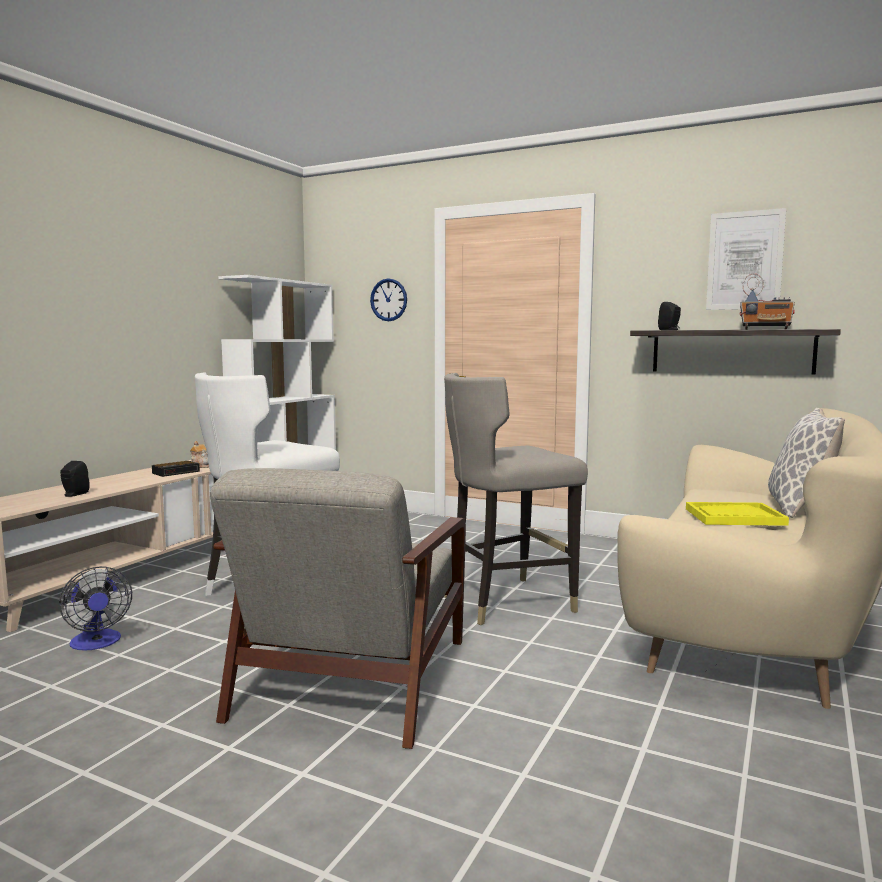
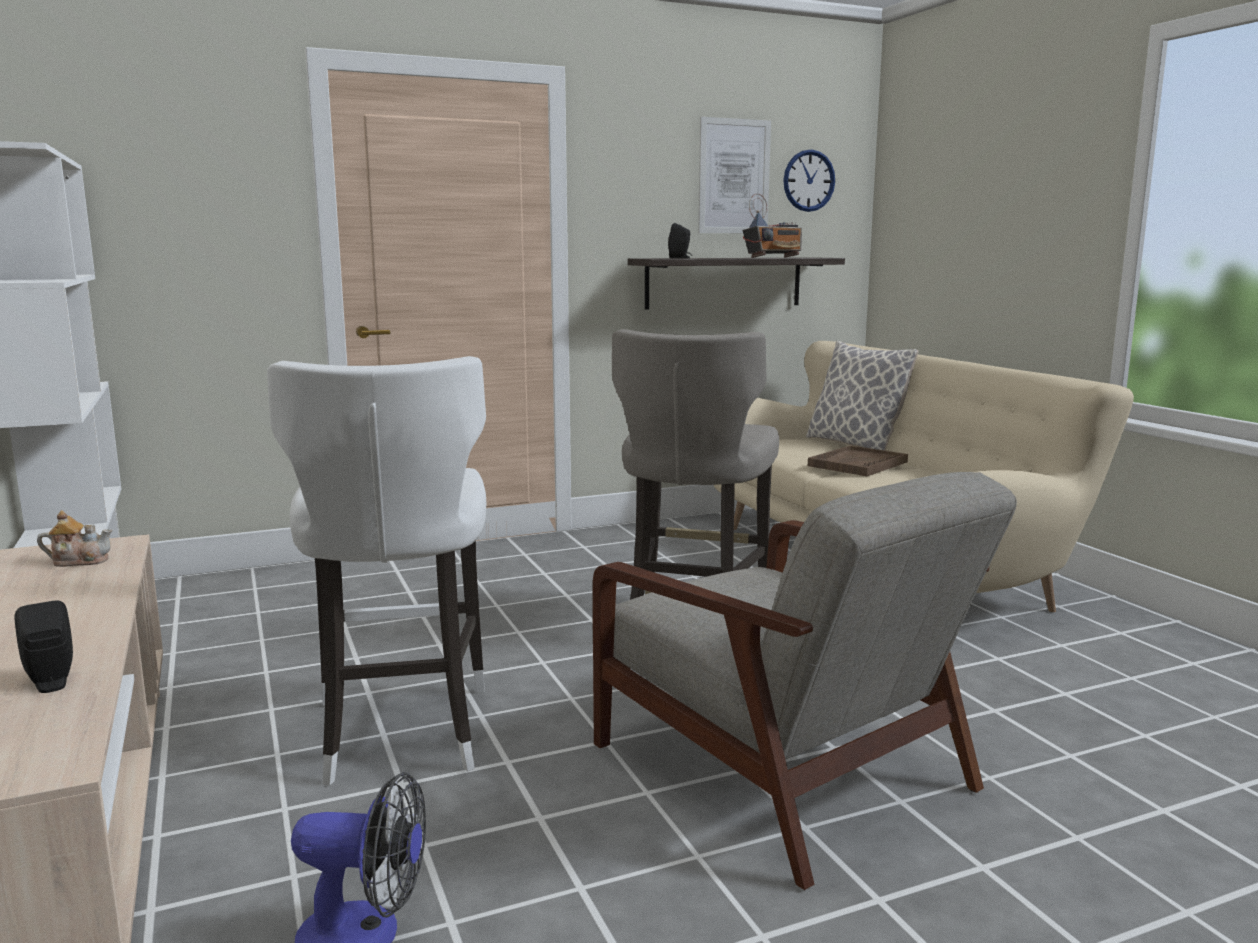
camera: 50 degrees left, 5 degrees up
(177, 472) = (81, 583): alarm clock -> none
(388, 300) = (219, 201): wall clock -> wall clock (809, 180)
(734, 517) = (858, 464): yellow tray -> brown tray

